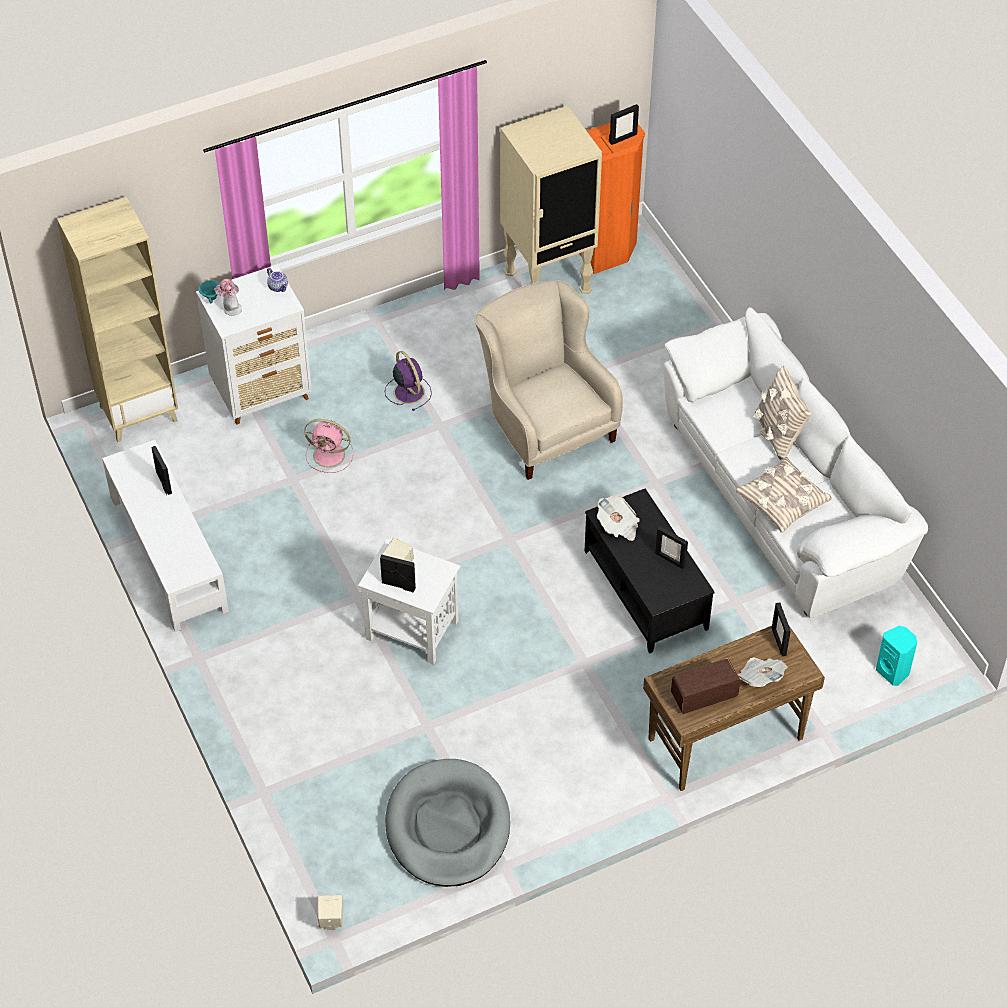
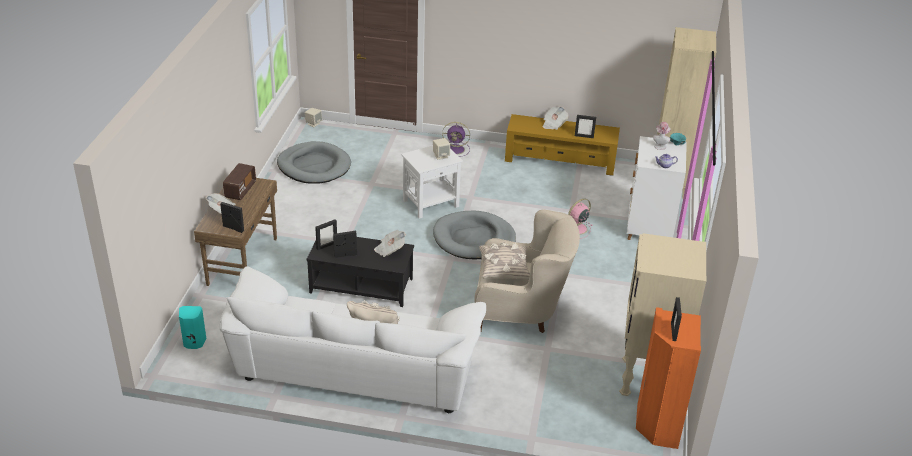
camera: 125 degrees right, 15 degrees down
(157, 531) = (553, 124): none -> newspaper
(167, 553) = (560, 159): white tv stand -> yellow tv stand
(398, 586) = (429, 151): picture frame -> picture frame (326, 245)
(408, 391) = (599, 275): purple fan -> purple fan (456, 149)
(448, 540) = (474, 239): none -> grey dog bed
(782, 503) = (326, 312): beige pillow -> beige pillow (504, 270)

